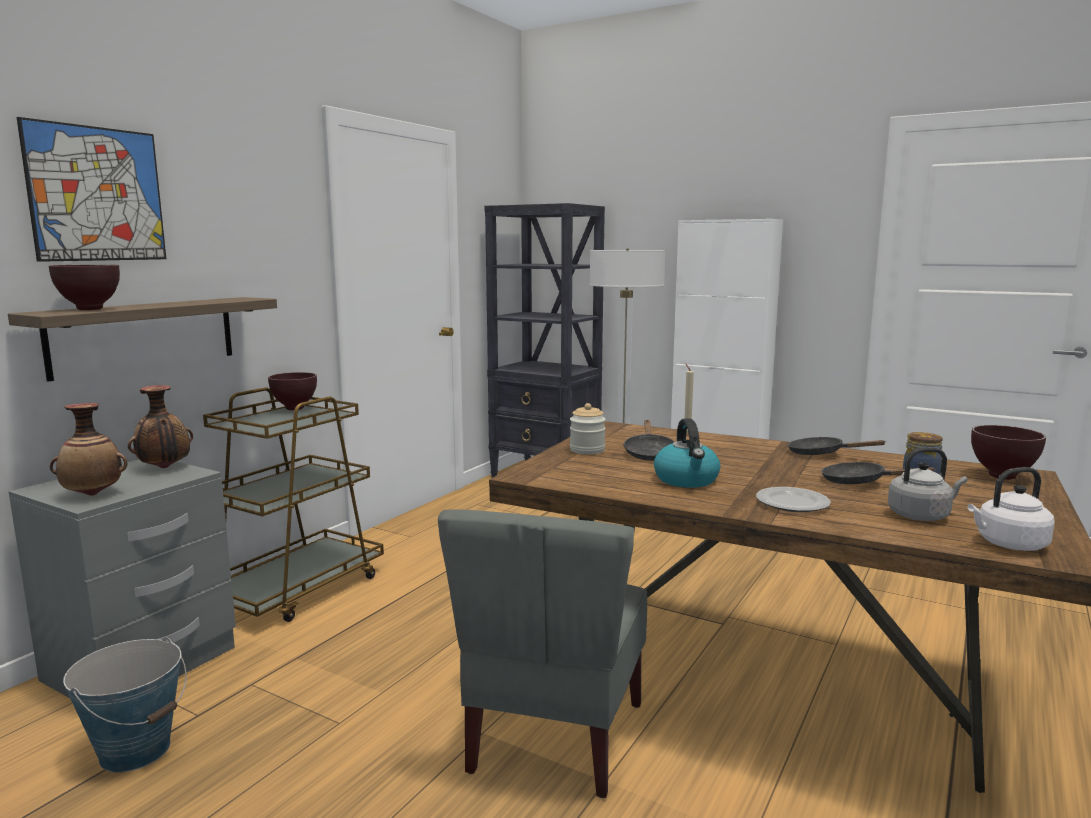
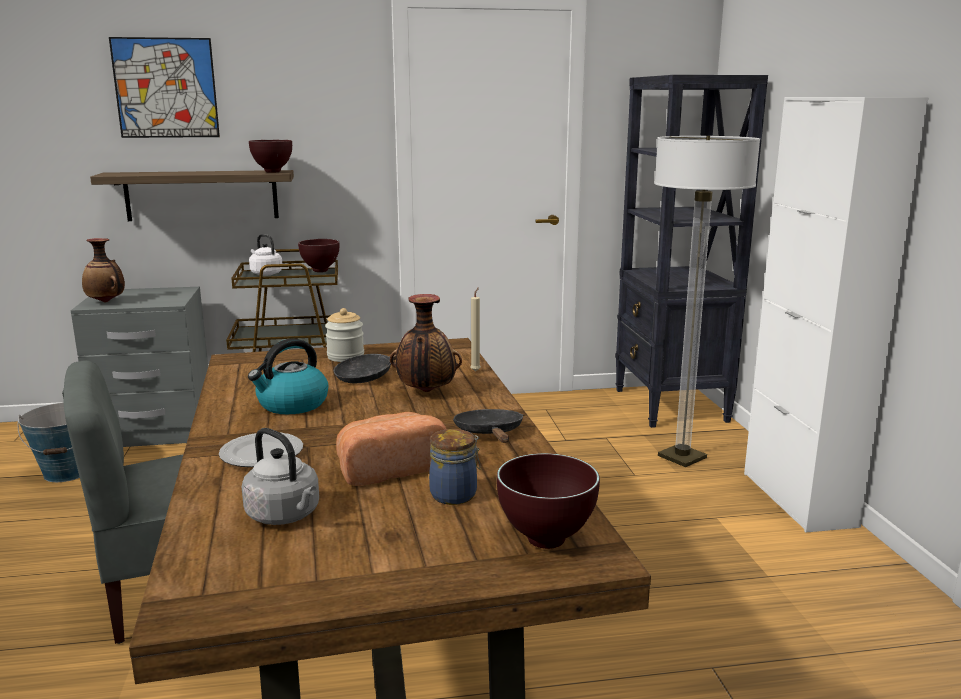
camera: 50 degrees right, 5 degrees up
(91, 309) = (141, 173): brown bowl -> brown bowl (273, 172)
(164, 468) = (175, 295): vase -> vase (426, 392)
(859, 482) = (389, 469): black frying pan -> bread
(1008, 544) = (215, 573): white kettle -> white kettle (265, 273)

